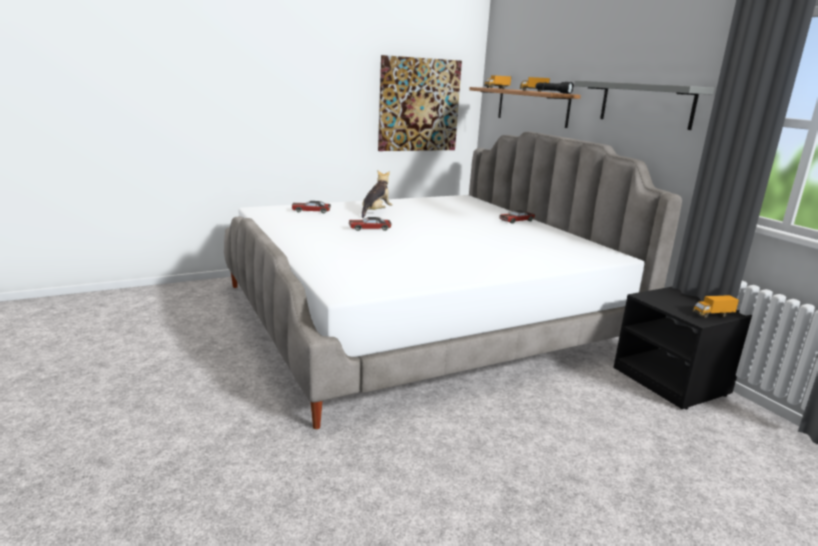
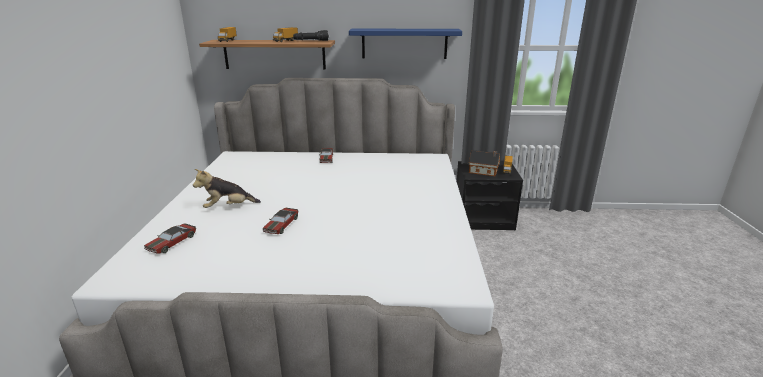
camera: 60 degrees left, 5 degrees up
(376, 212) = (228, 207): plush toy -> plush toy turned 75 degrees counterclockwise
(419, 105) = (154, 73): picture -> none
(646, 104) = (404, 43): grey shelf -> blue shelf
(676, 302) = (484, 171): none -> toy house

